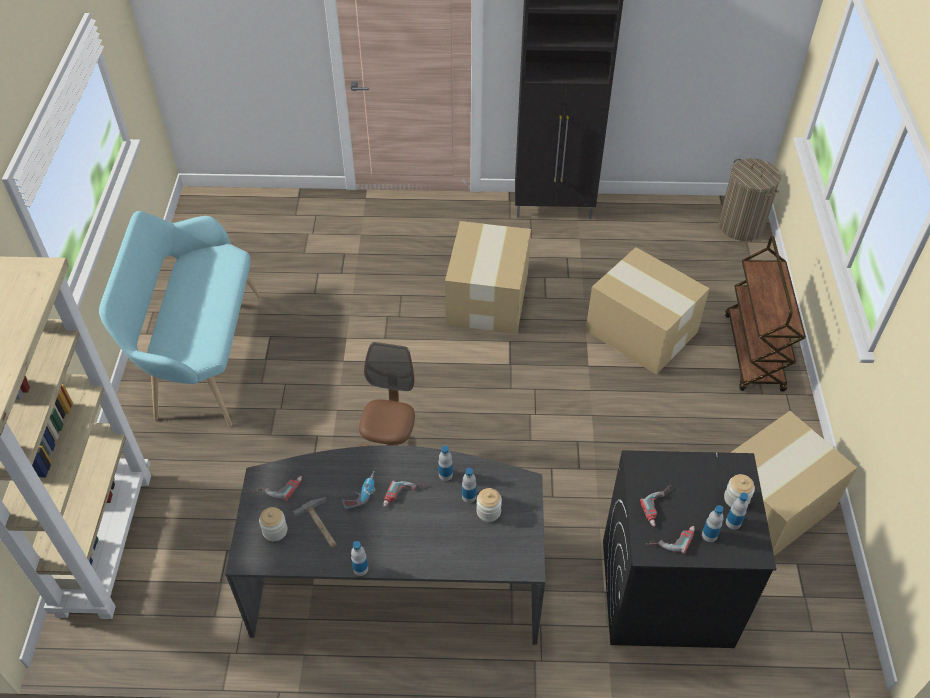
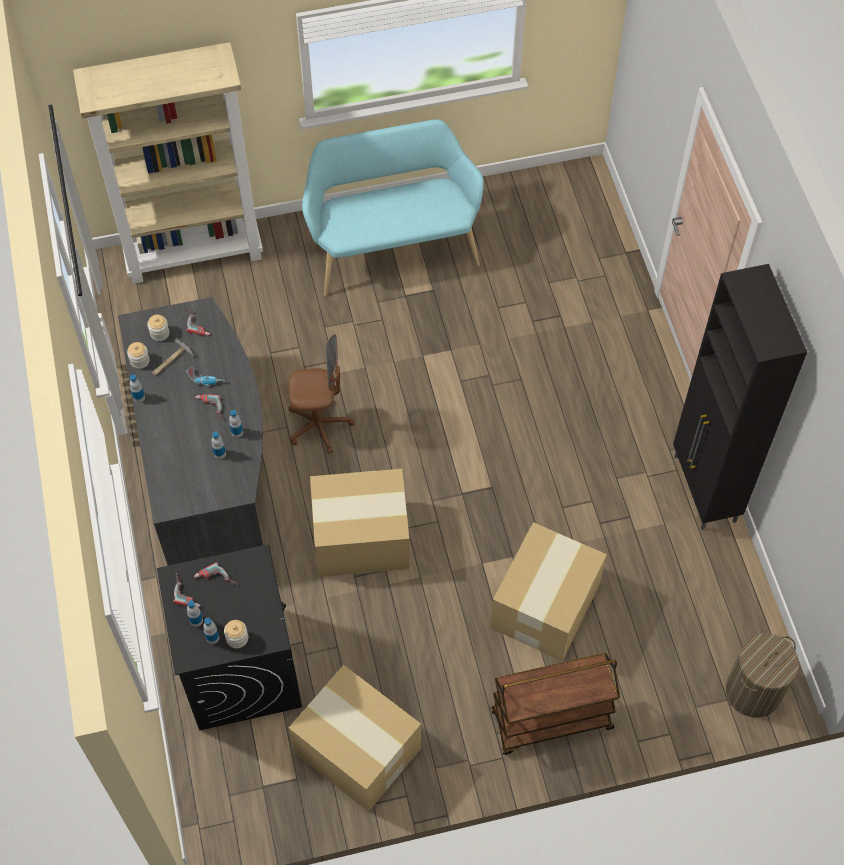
camera: 75 degrees right, 10 degrees up
(486, 299) = (541, 454): cardboard box -> cardboard box (359, 537)
(488, 511) = (208, 471): jar -> jar (140, 361)

